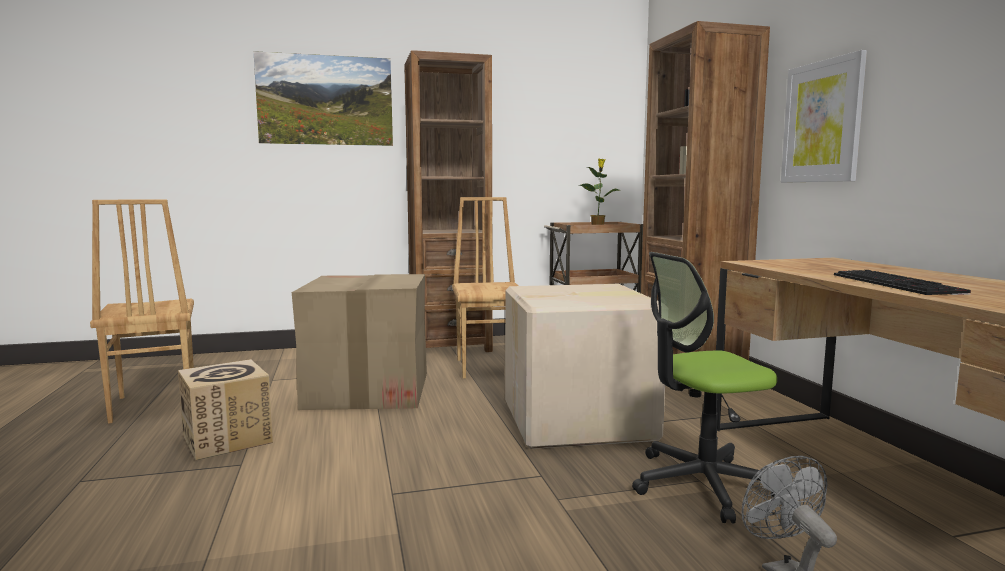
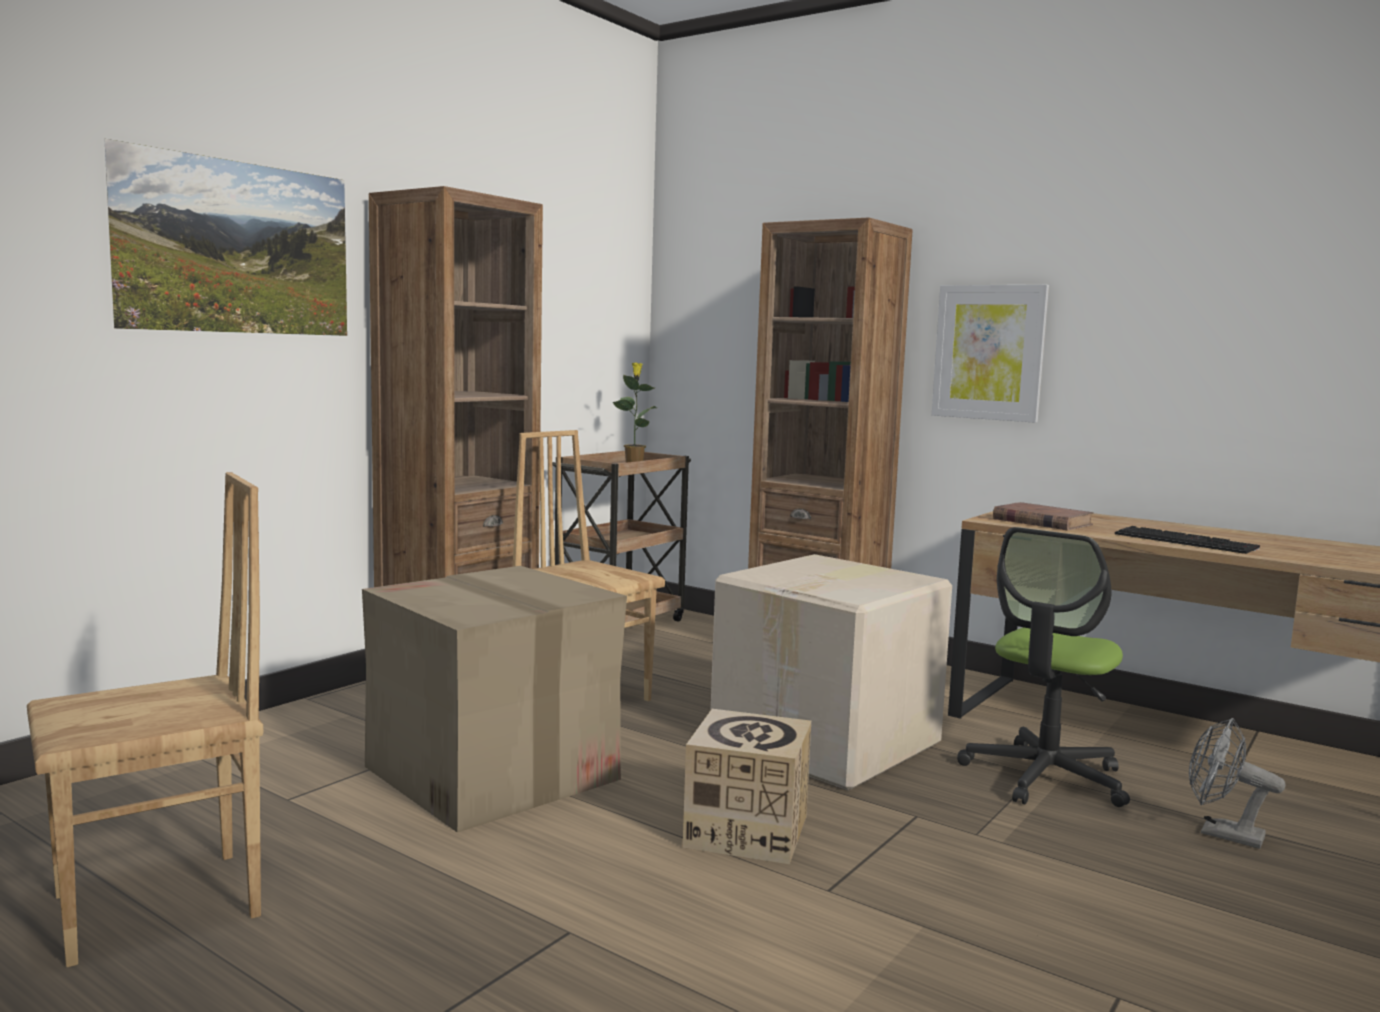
camera: 40 degrees left, 0 degrees up
(152, 405) = (160, 907): brown chair -> brown chair turned 60 degrees counterclockwise
(227, 439) = (458, 908): cardboard box -> cardboard box (746, 831)
(795, 265) = (1041, 522): none -> brown book

